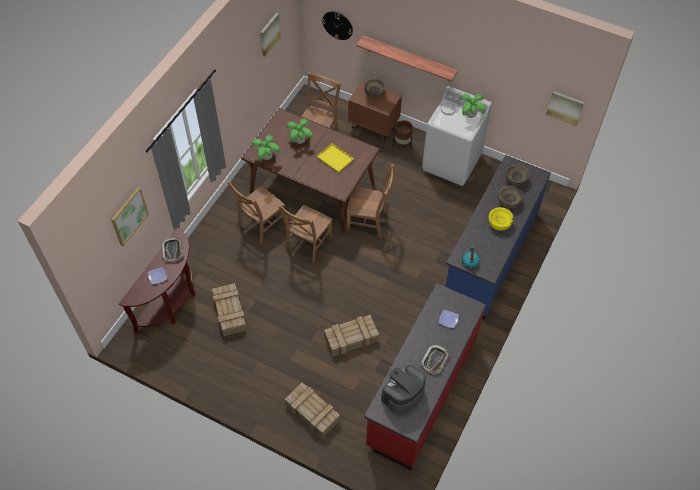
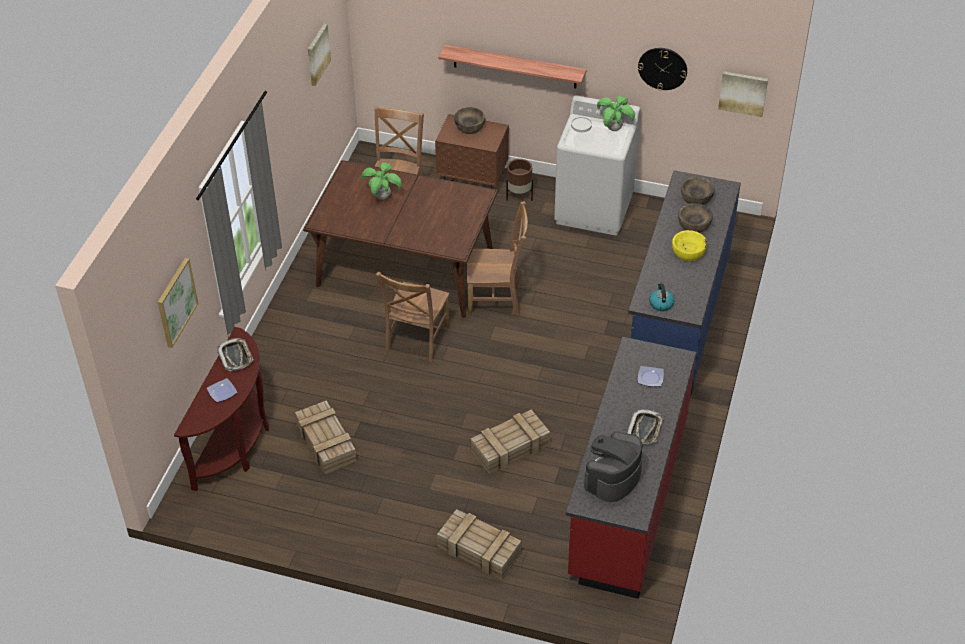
camera: 10 degrees left, 10 degrees down
(260, 225) = (342, 326): brown chair -> none
(267, 157) = (341, 223): potted plant -> none
(334, 158) = (436, 210): yellow tray -> none
(337, 25) = (406, 37): wall clock -> wall clock (662, 68)

